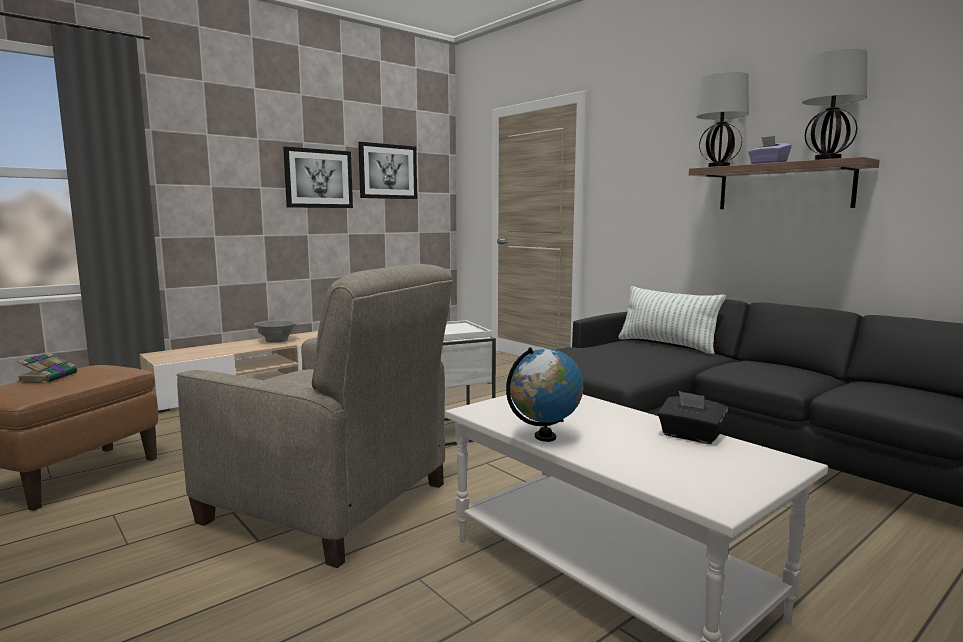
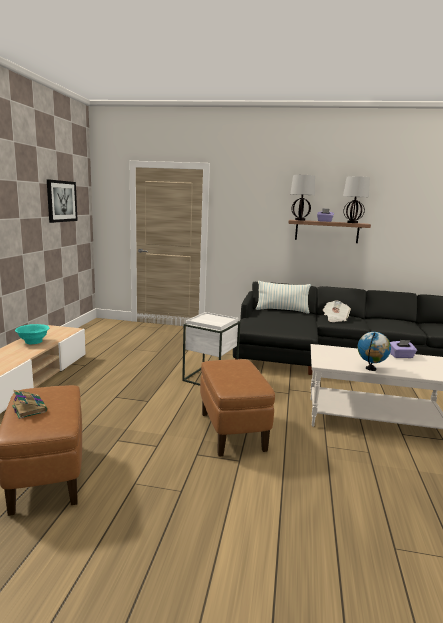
camera: 40 degrees left, 5 degrees up
(276, 340) = (33, 342): grey bowl -> turquoise bowl
(318, 178) = (27, 209): picture -> none
(330, 503) = (232, 432): beige armchair -> brown ottoman
(690, 436) = (401, 356): black tissue box -> purple tissue box
(751, 368) = (335, 319): none -> newspaper

